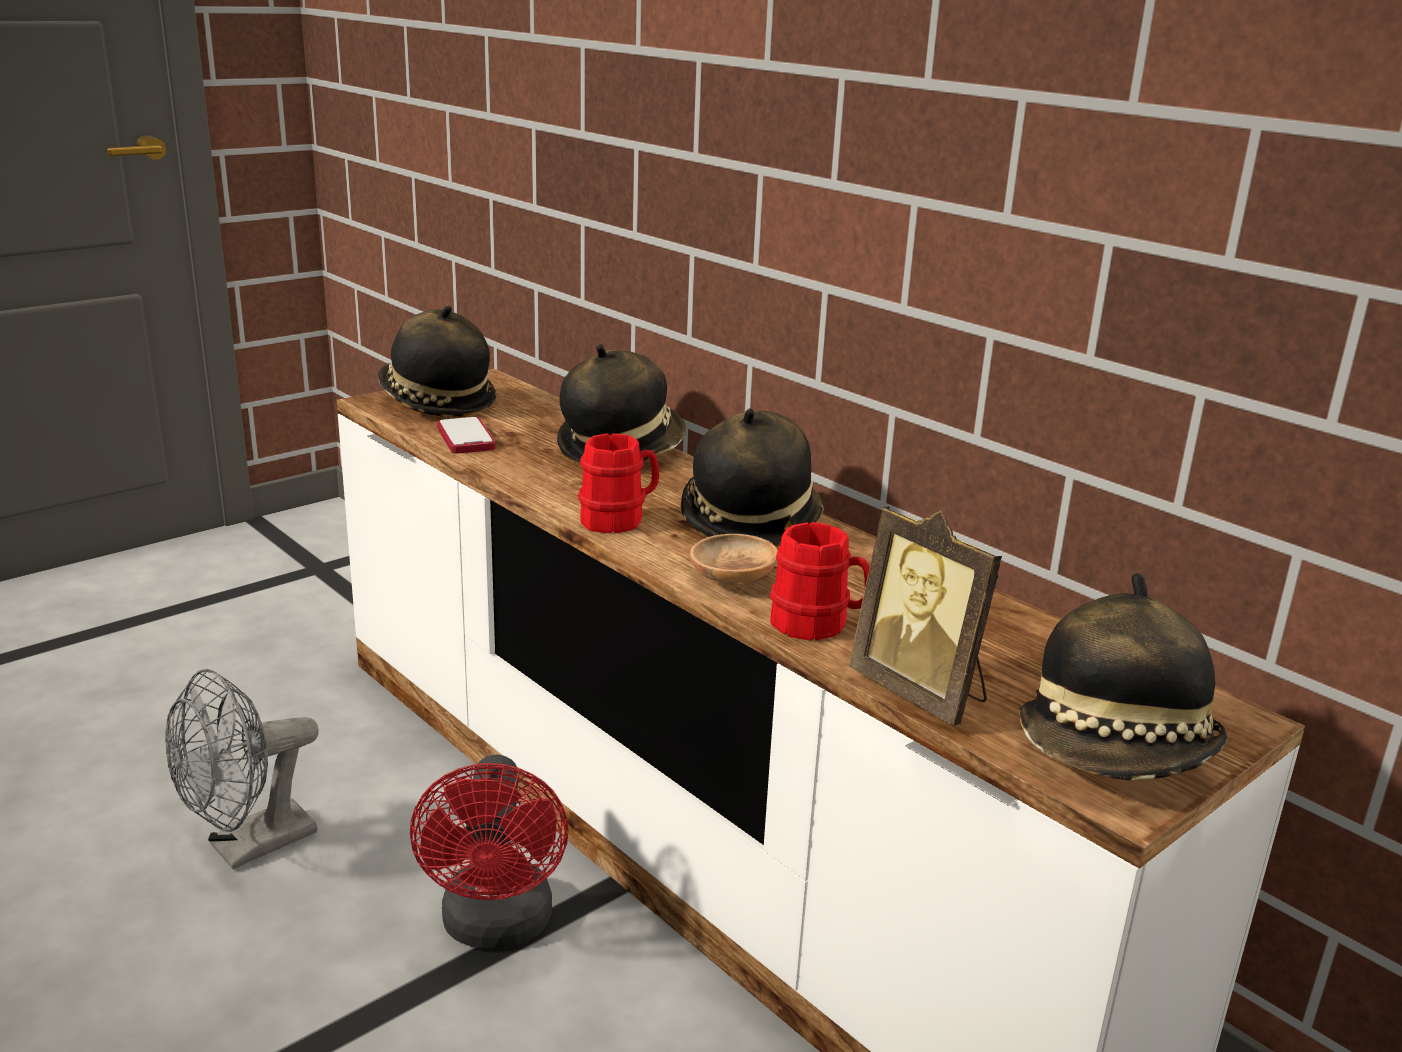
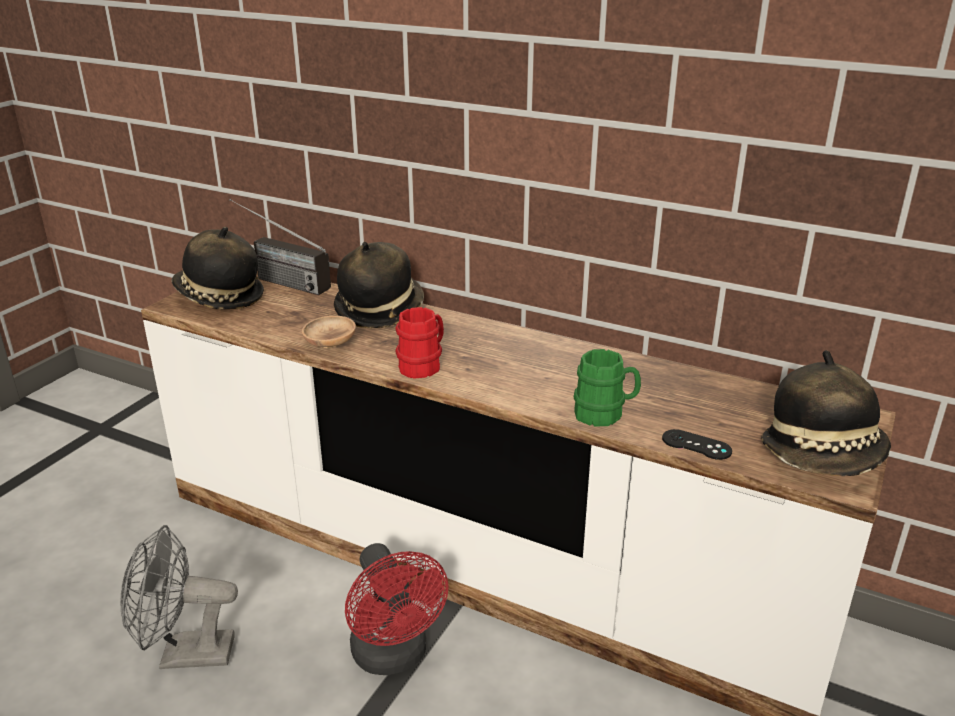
camera: 20 degrees left, 5 degrees up
(249, 847) = (185, 655): grey fan -> grey fan turned 60 degrees clockwise
(465, 438) = (266, 323): phone -> none
(522, 395) = (276, 280): none -> radio
(732, 580) = (530, 394): brown bowl -> brown bowl (330, 344)
(750, 521) = (506, 347): hat -> none
(819, 625) = (605, 413): red mug -> green mug
(922, 692) = (696, 445): picture frame -> black game controller

